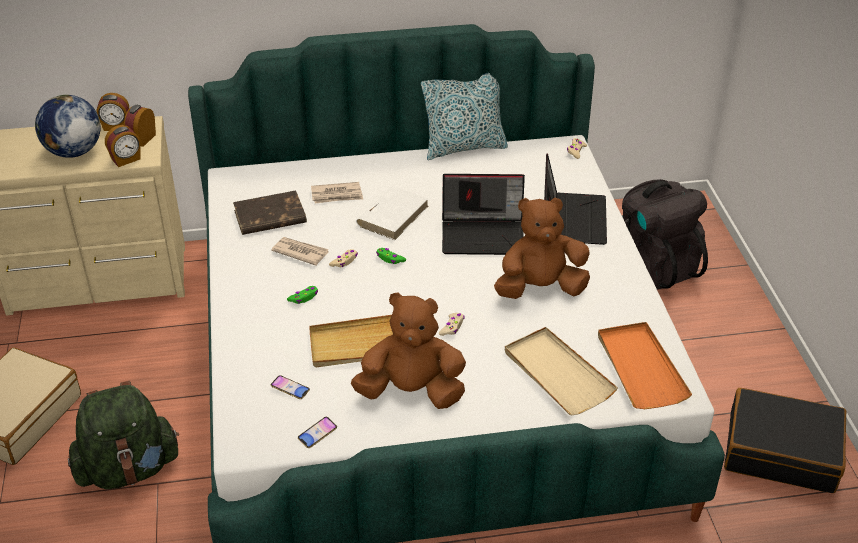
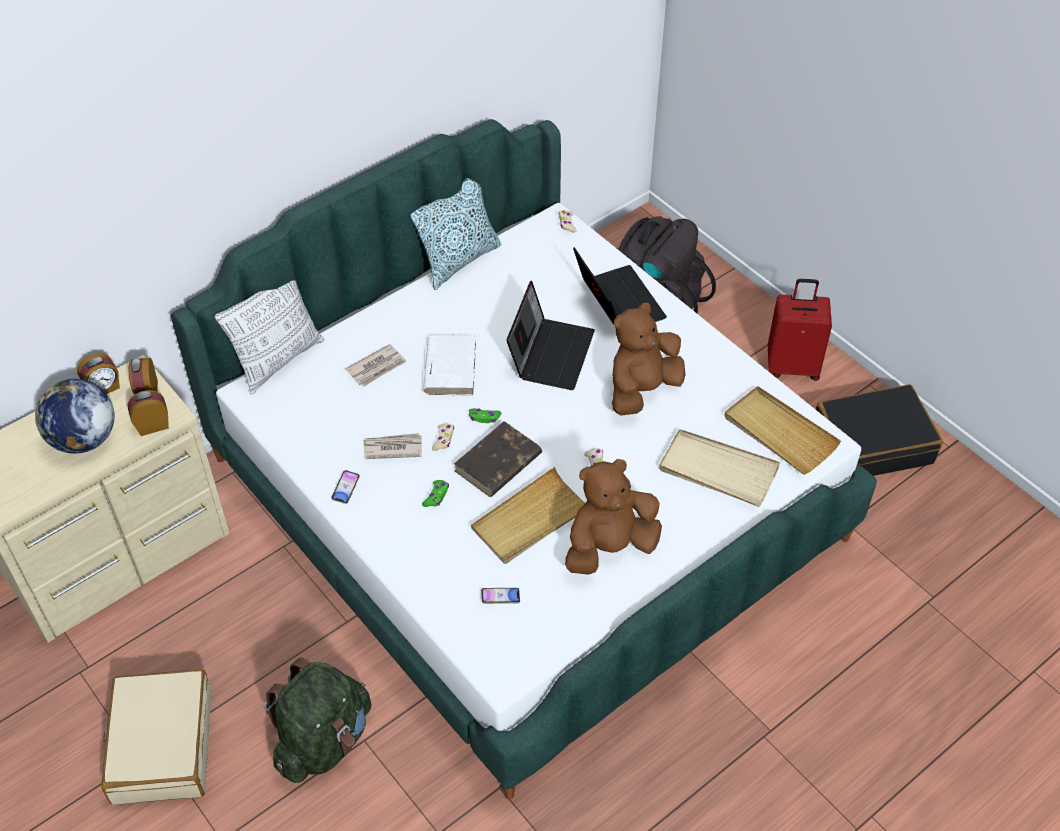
camera: 30 degrees left, 10 degrees up
(126, 160) = (152, 425): alarm clock -> alarm clock turned 135 degrees counterclockwise
(269, 165) = (278, 360): none -> pillow
(269, 217) = (329, 421): brown book -> brown book (497, 463)
(317, 434) = (560, 629): phone -> phone (345, 488)
(484, 234) = (550, 353): laptop -> laptop turned 45 degrees counterclockwise
(640, 368) = (779, 433): orange tray -> beige tray
(747, 359) = (792, 366): none -> red suitcase

